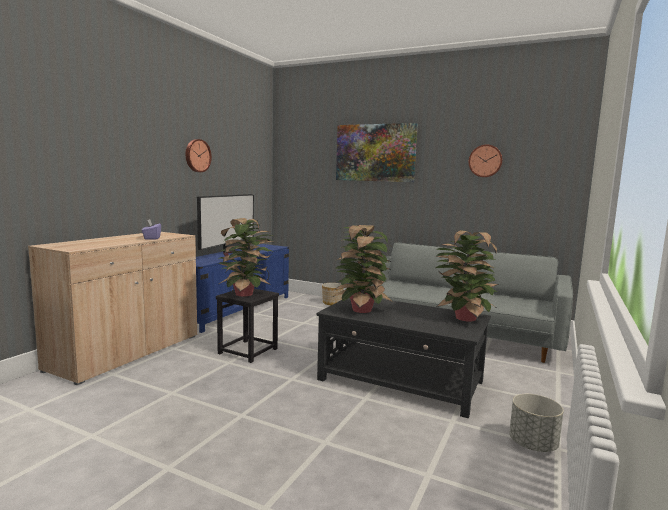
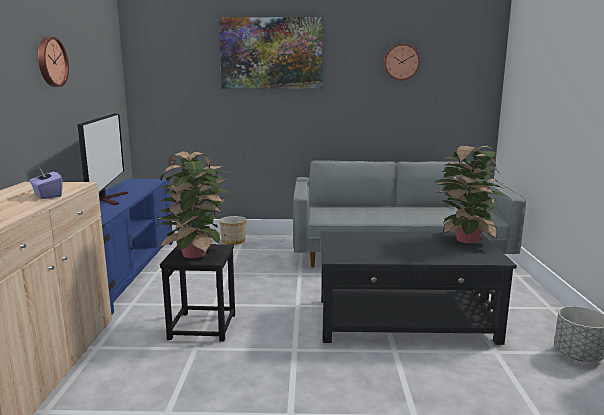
camera: 25 degrees left, 5 degrees up
(362, 309) = (361, 249): potted plant -> none

